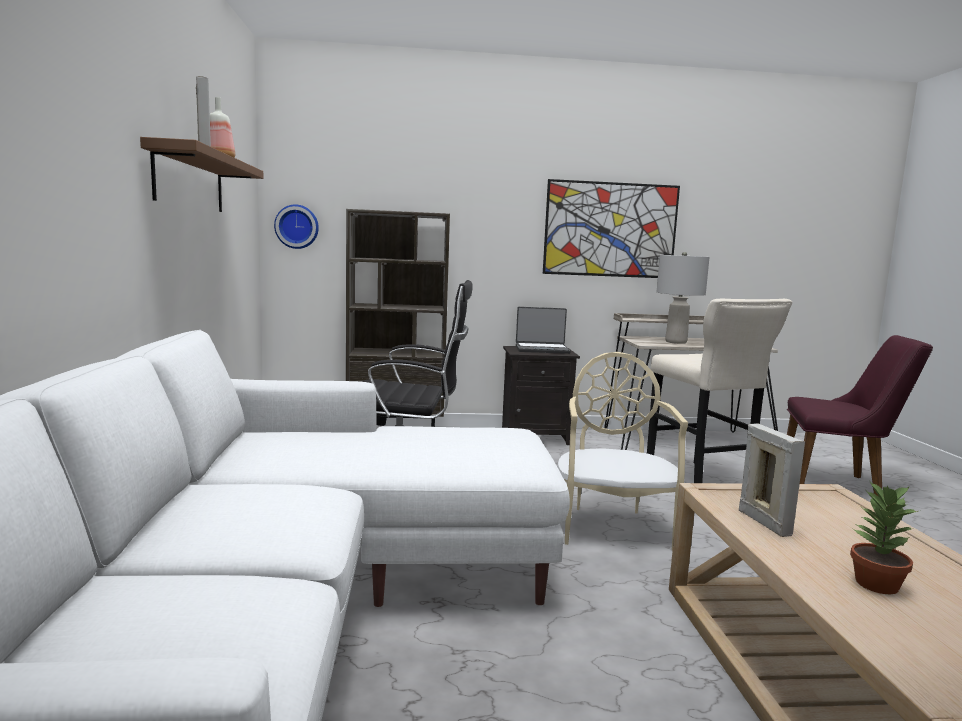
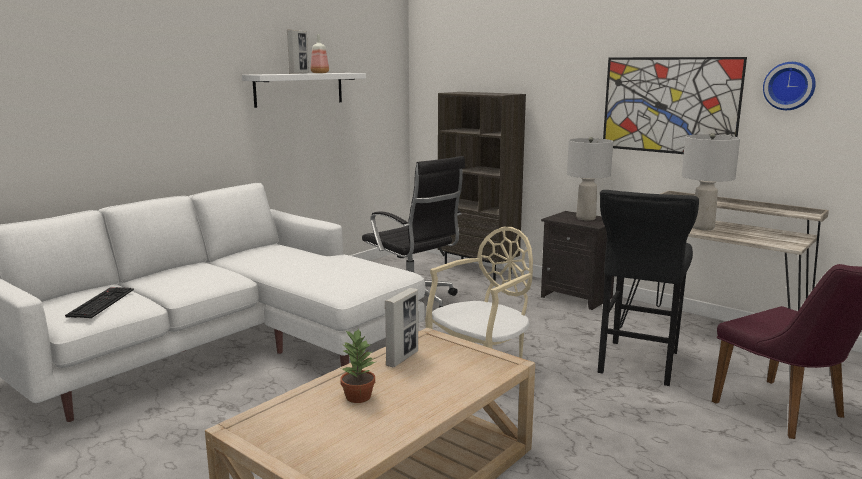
camera: 45 degrees right, 5 degrees up
(190, 181) = (299, 89): brown shelf -> white shelf
(206, 620) = (100, 302): none -> keyboard
(297, 226) = (429, 103): wall clock -> wall clock (789, 86)
(542, 349) = (586, 218): laptop -> grey table lamp
(701, 481) = (637, 365): beige stool -> black stool

